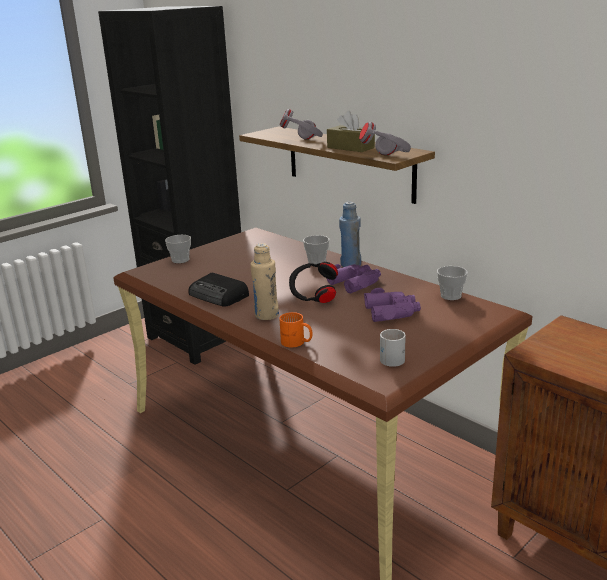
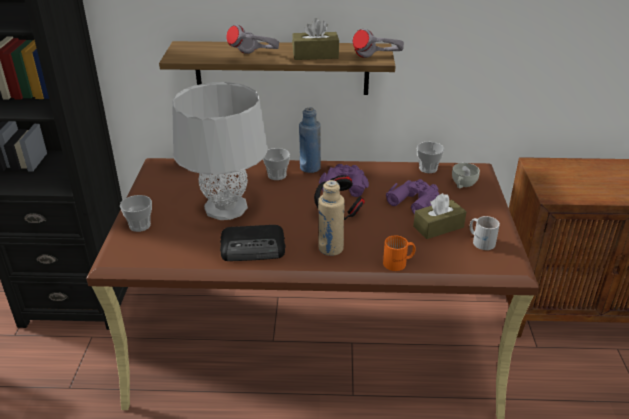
camera: 45 degrees left, 10 degrees up
(246, 268) = (226, 208): none -> grey table lamp
(375, 335) = (438, 227): none -> brown tissue box
(460, 317) = (462, 185): none -> white cup

